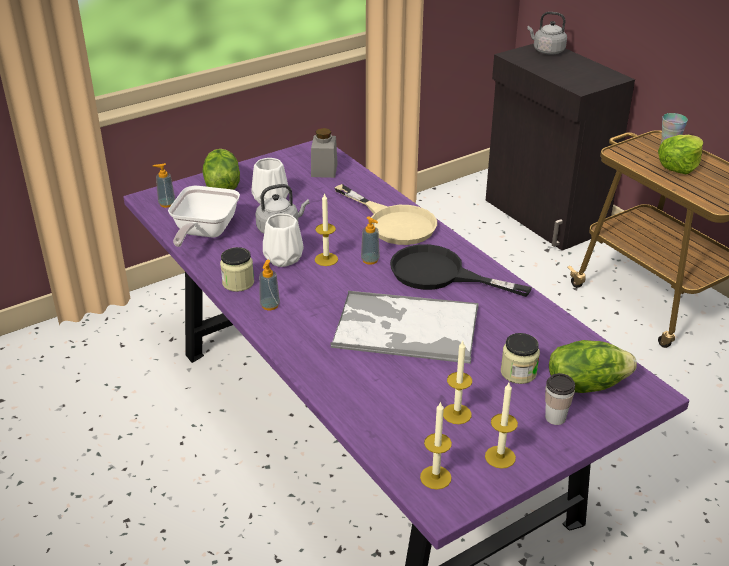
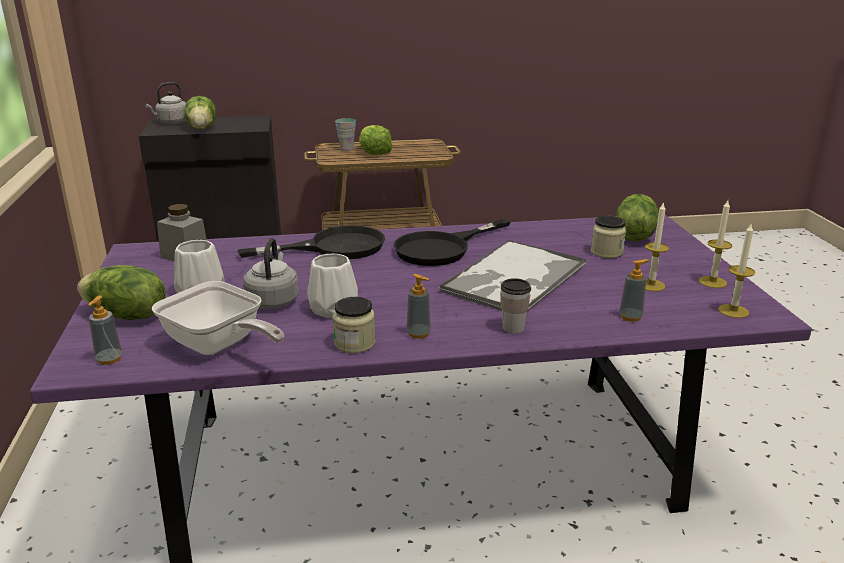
camera: 65 degrees left, 10 degrees down
(326, 259) = (362, 289): candle -> none
(370, 260) = (387, 270): soap dispenser -> soap dispenser (630, 317)
(393, 222) = (333, 247): beige frying pan -> black frying pan
(548, 68) = (203, 128): none -> lettuce
(555, 417) = (670, 253): cup -> cup (513, 328)

